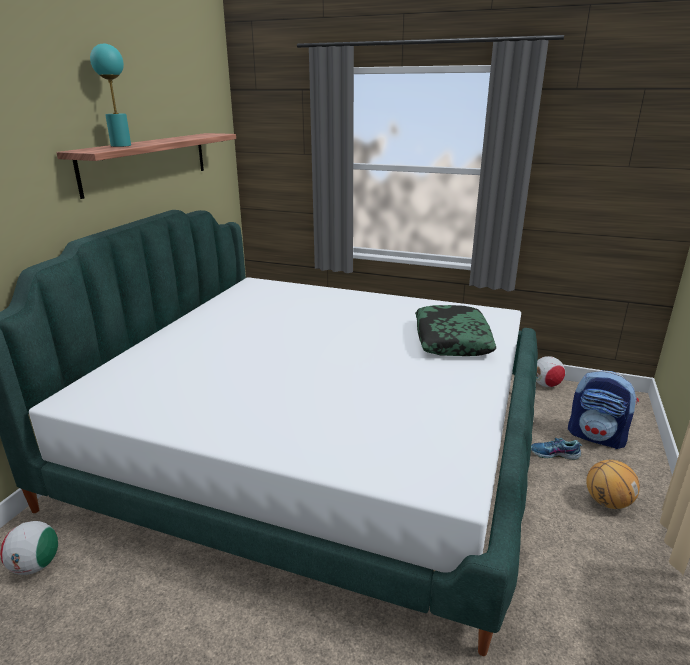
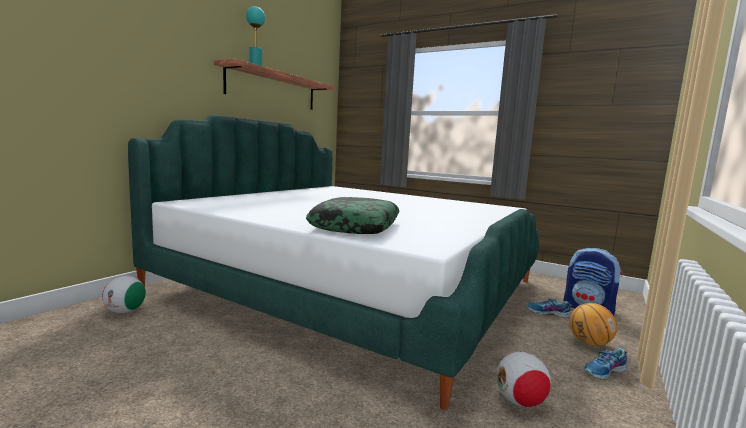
camera: 10 degrees right, 15 degrees down
(451, 340) = (464, 211): pillow -> pillow (355, 226)
(546, 385) = (551, 280): football -> football (520, 401)
(631, 549) = (605, 371): none -> shoe

